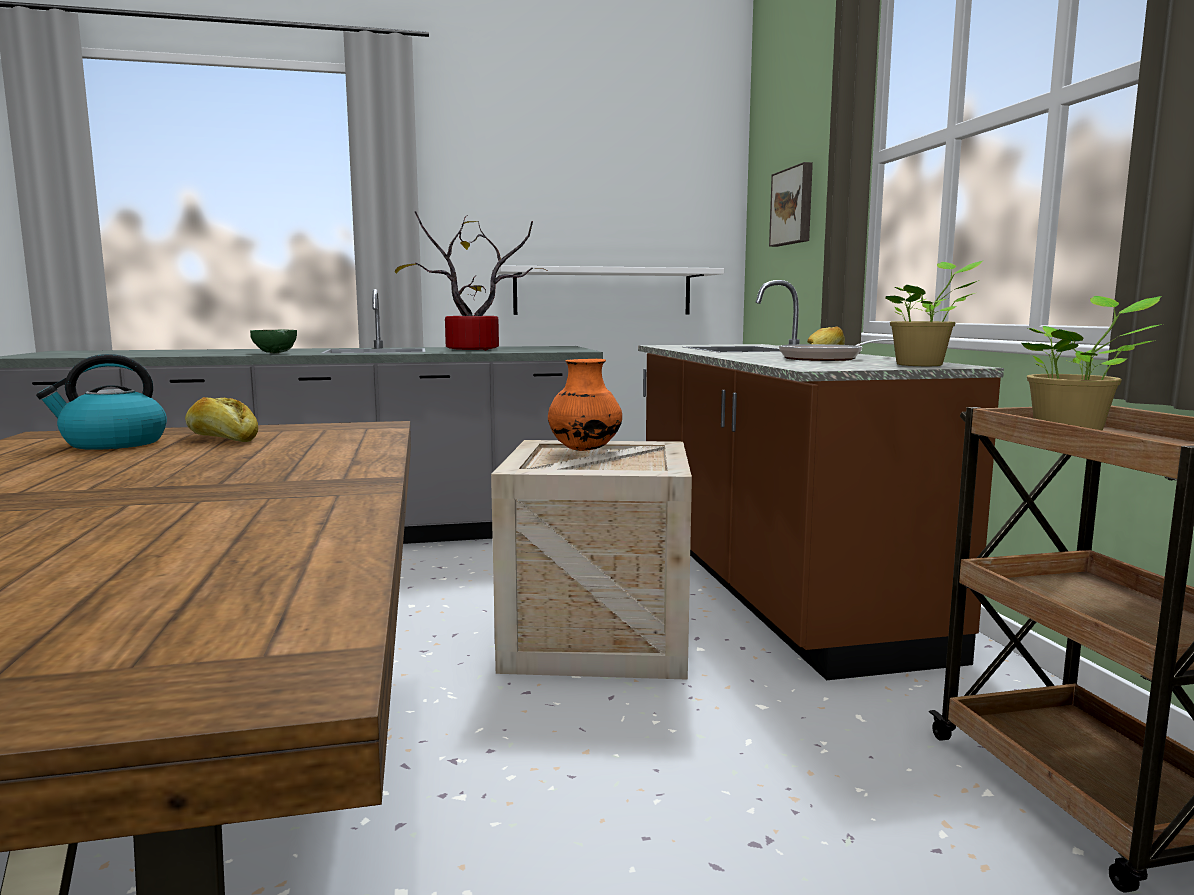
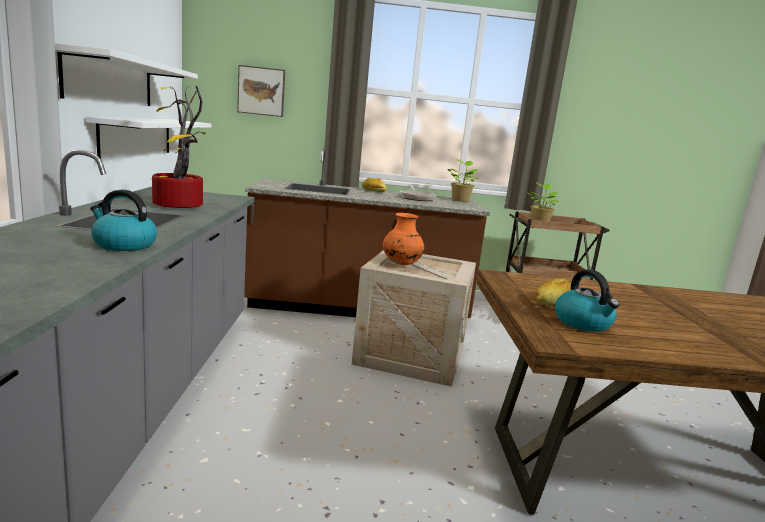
camera: 80 degrees left, 5 degrees up
(274, 353) = (123, 245): green bowl -> kettle
(546, 230) = (111, 80): none -> white shelf

